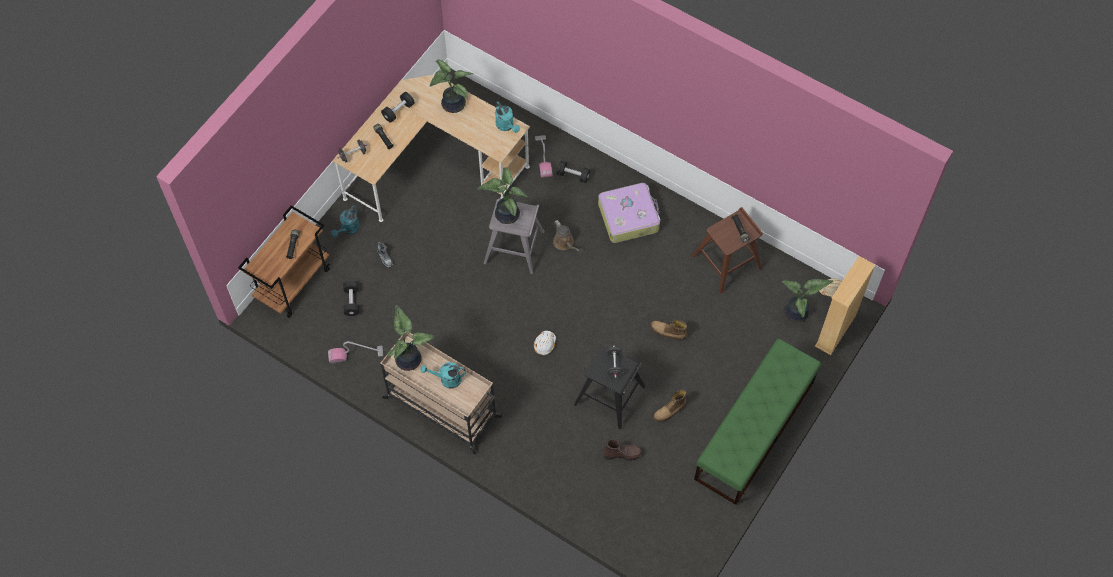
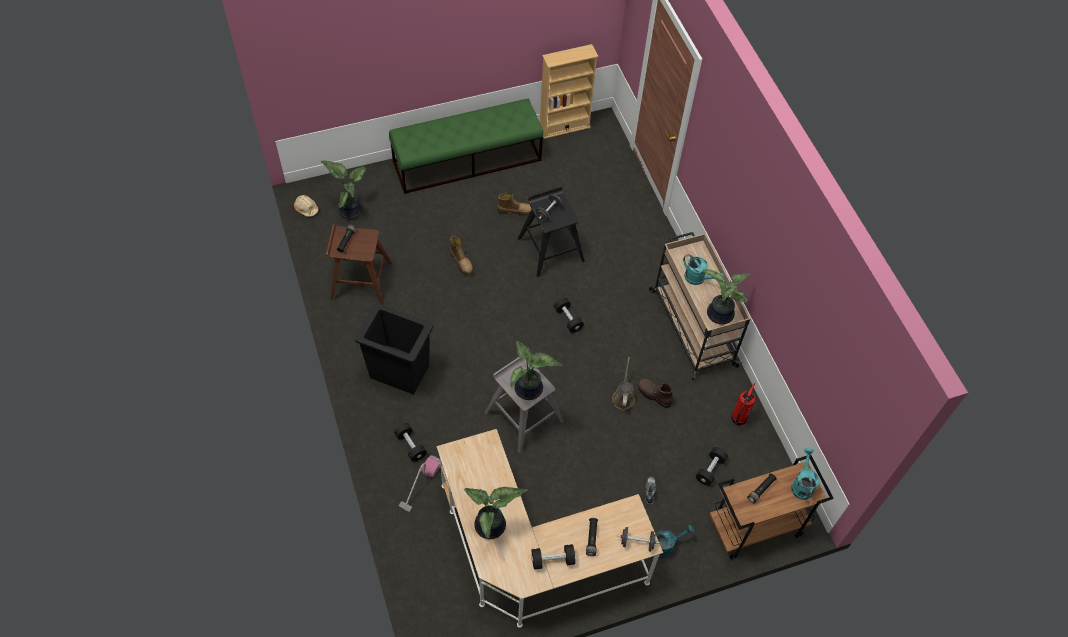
camera: 145 degrees left, 5 degrees down
(355, 354) = (738, 419): vacuum cleaner -> fire extinguisher
(506, 126) = (458, 462): turquoise watering can -> turquoise watering can (802, 484)
(544, 344) = (568, 319): white hard hat -> black dumbbell
(564, 243) = (476, 389): brown watering can -> brown watering can (623, 397)
(622, 454) = (577, 207): brown boot -> brown boot (654, 395)
(629, 217) = (400, 372): suitcase -> black trash can
(835, 330) = (337, 181): beige bookcase -> beige bookcase (564, 127)

